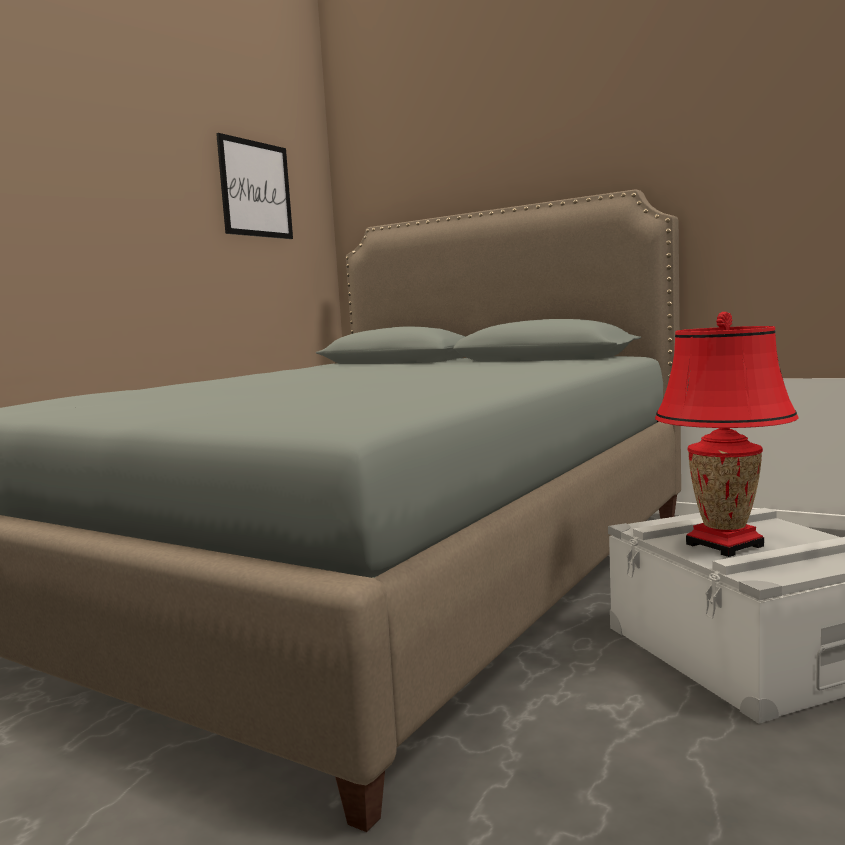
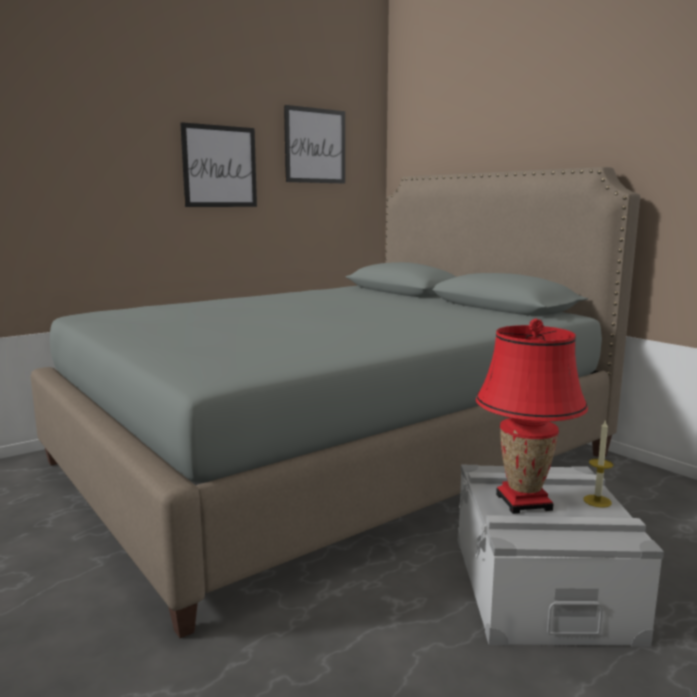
camera: 20 degrees right, 5 degrees up
(144, 208) = (219, 166): none -> picture
(791, 531) = (597, 501): none -> candle

